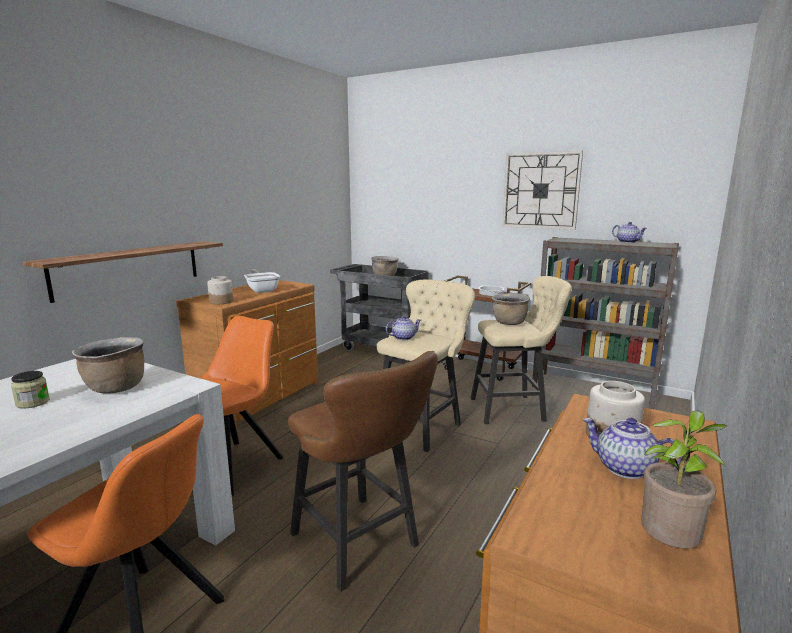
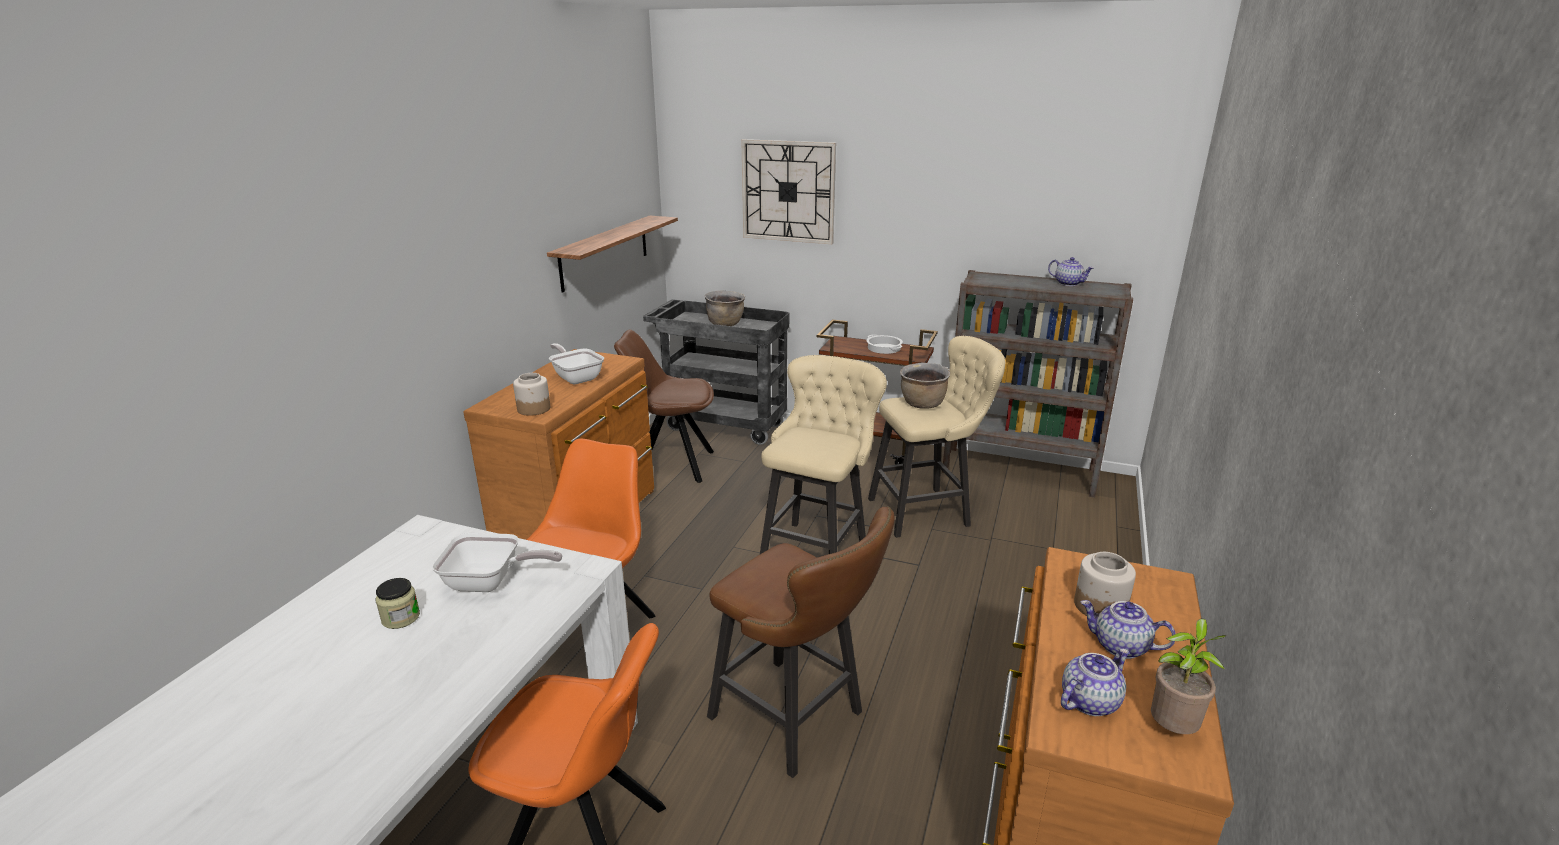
camera: 10 degrees left, 10 degrees up
(115, 388) = (491, 582): brown cooking pot -> frying pan
(129, 269) = (405, 380): shelf -> shelf (605, 252)
(338, 369) = (672, 465): none -> brown chair
(403, 337) = (796, 443): teapot -> teapot (1089, 701)
(540, 190) = (952, 205): wall clock -> wall clock (788, 191)

